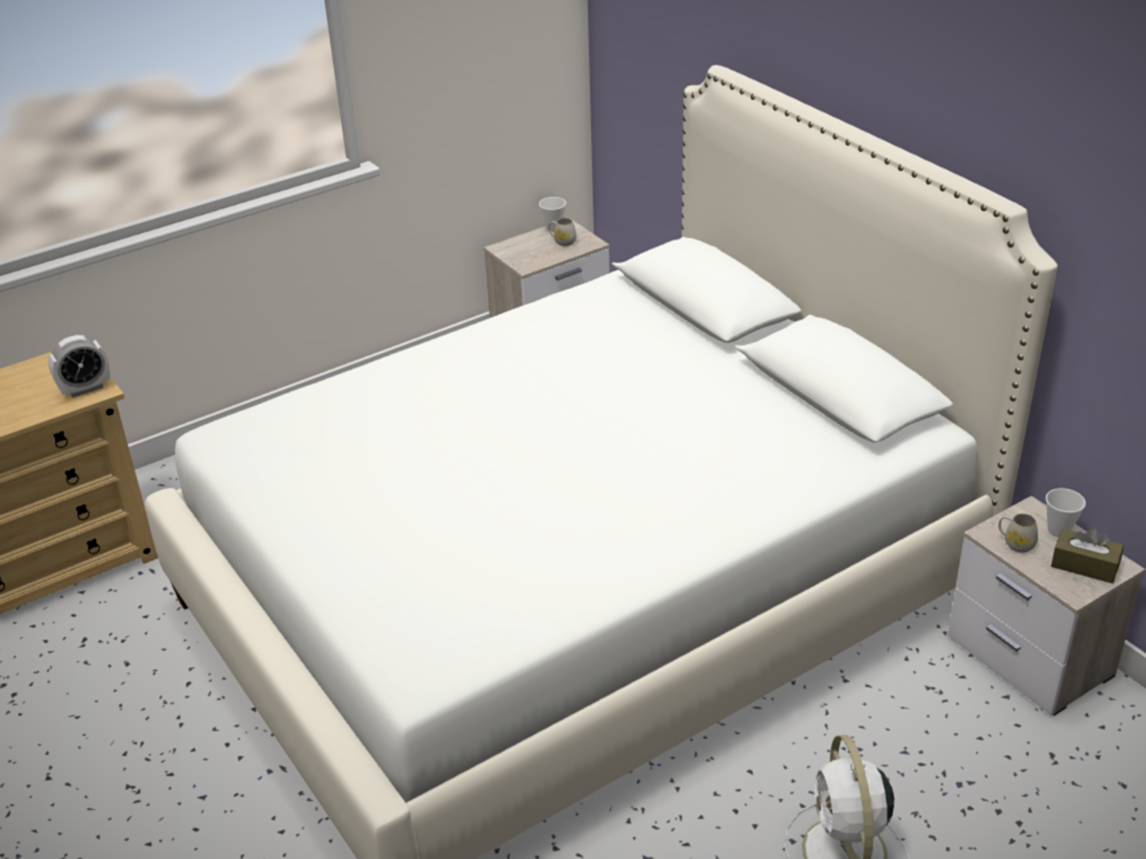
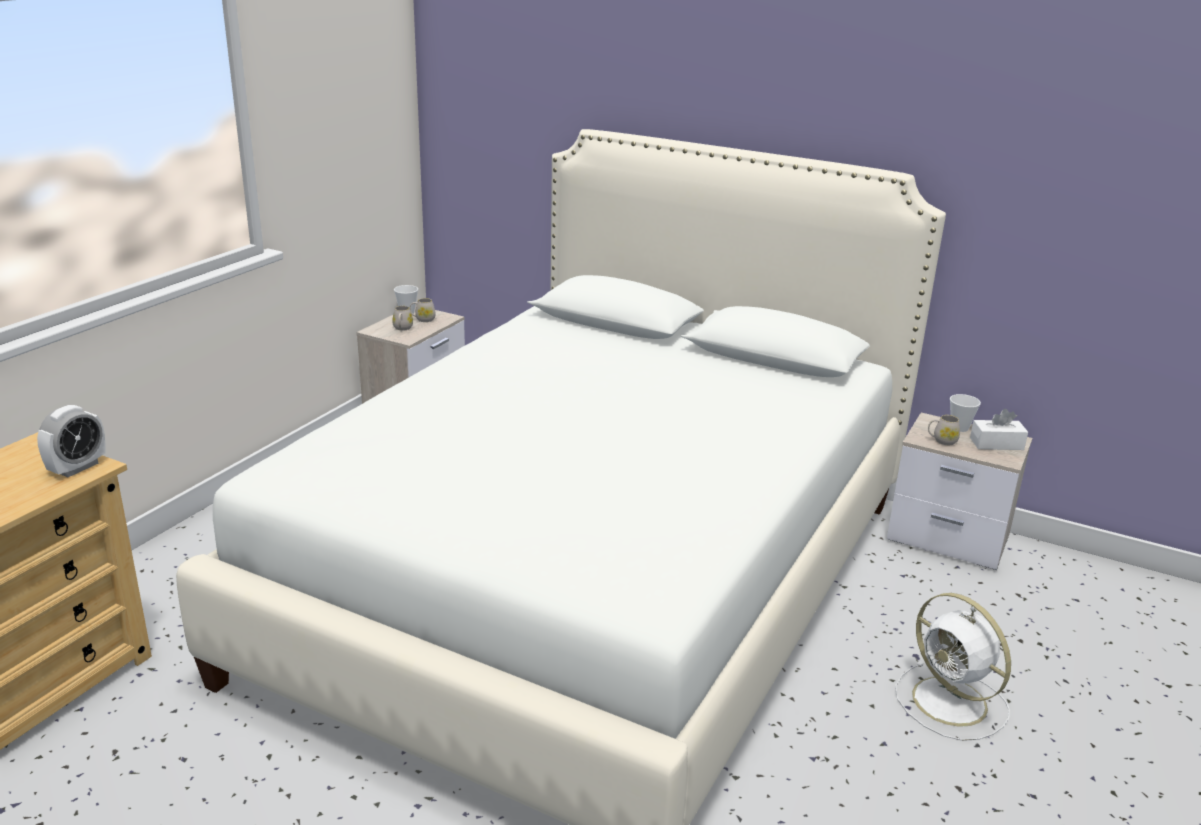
camera: 30 degrees left, 10 degrees down
(532, 251) = (402, 328): none -> white mug
(1084, 565) = (996, 444): brown tissue box -> white tissue box

